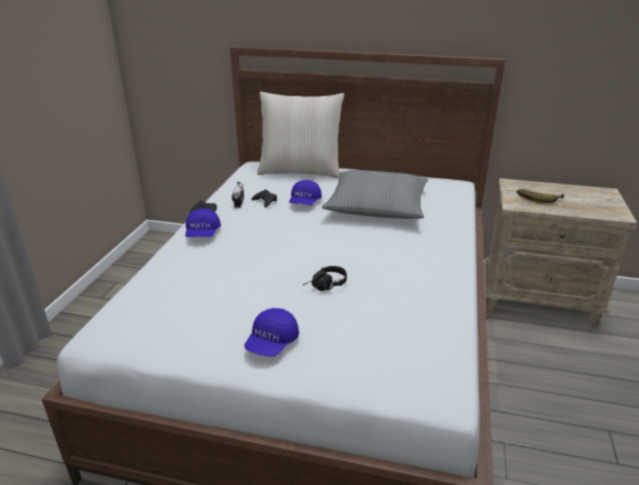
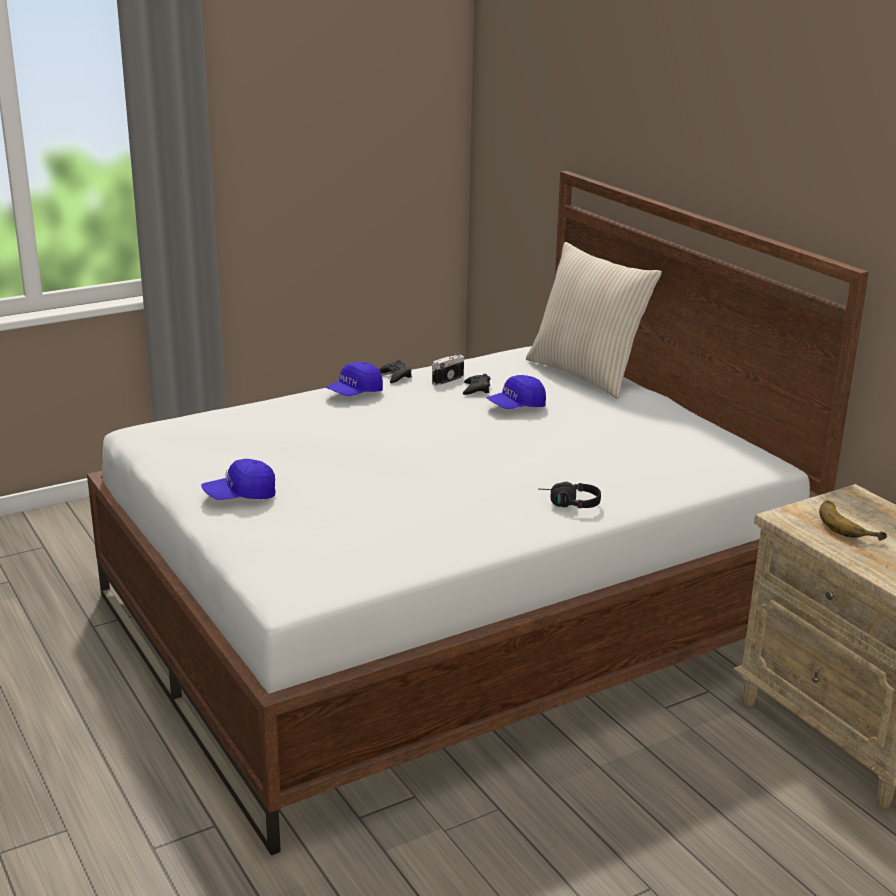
camera: 45 degrees right, 5 degrees down
(325, 286) = (369, 482): black headphones -> black headphones (568, 504)
(376, 206) = (589, 443): grey pillow -> none

